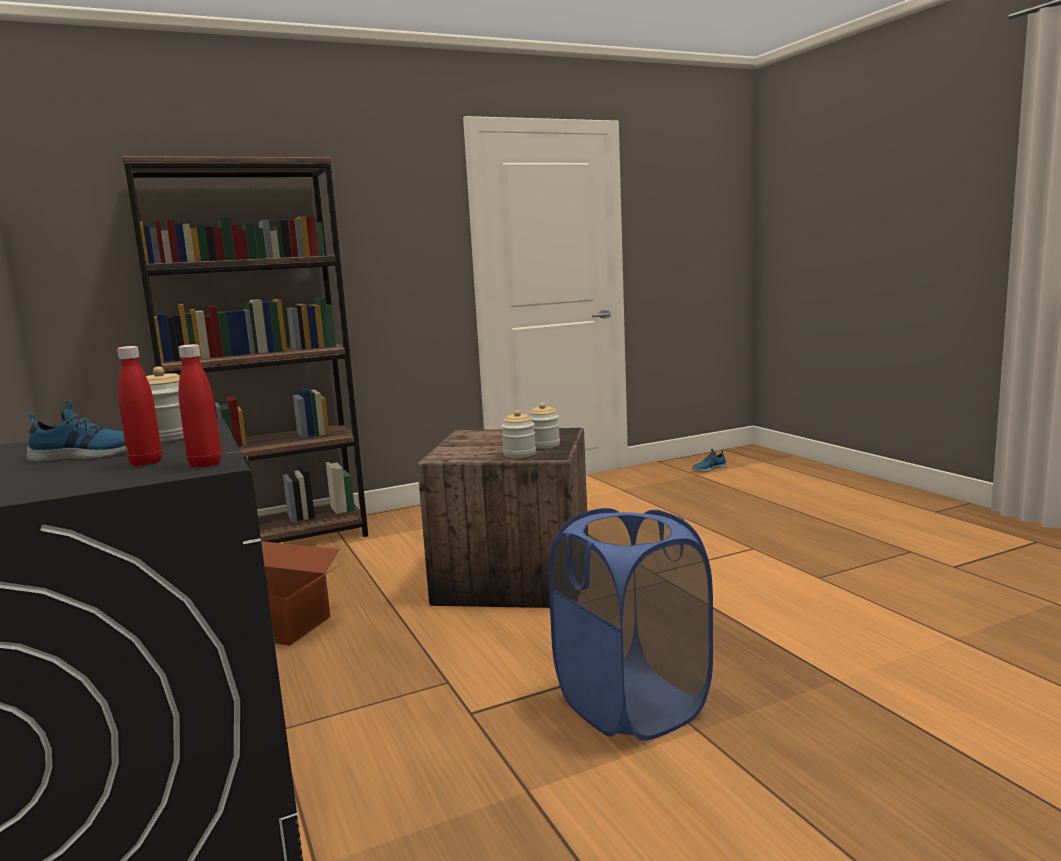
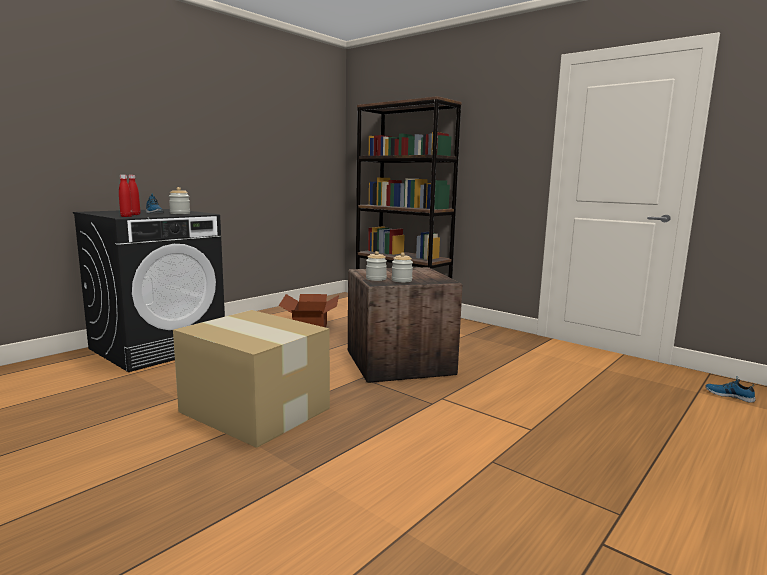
camera: 65 degrees right, 0 degrees up
(632, 705) = (255, 411): blue laundry basket -> cardboard box

